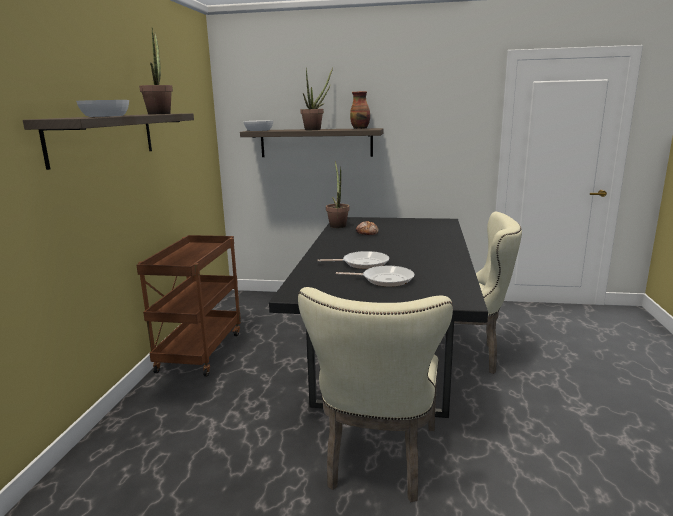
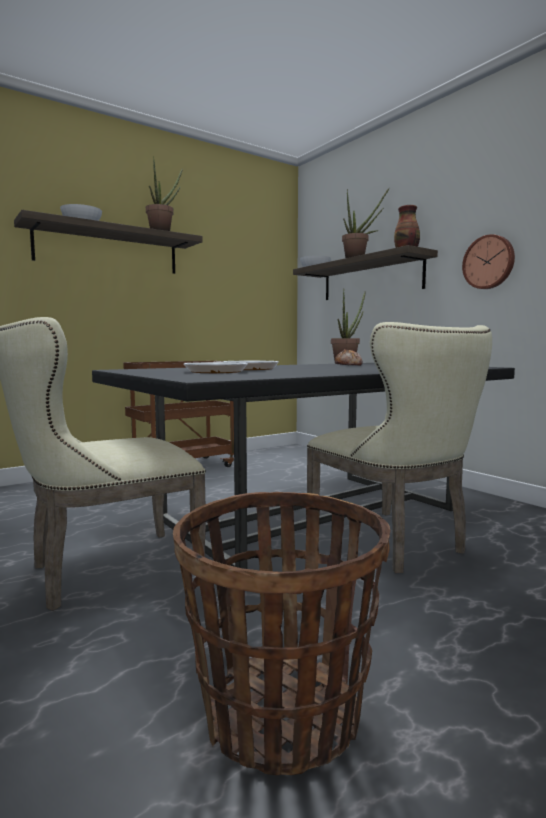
camera: 45 degrees right, 10 degrees down
(426, 143) = (489, 262): none -> wall clock
(590, 464) = (281, 715): none -> basket

